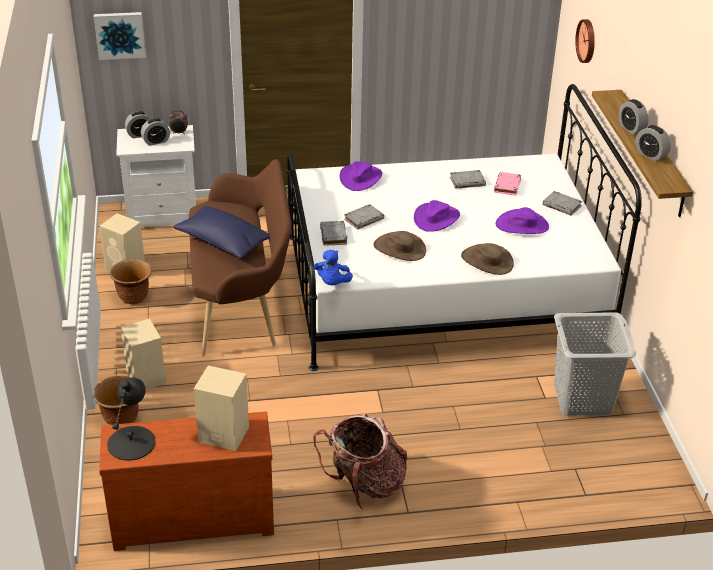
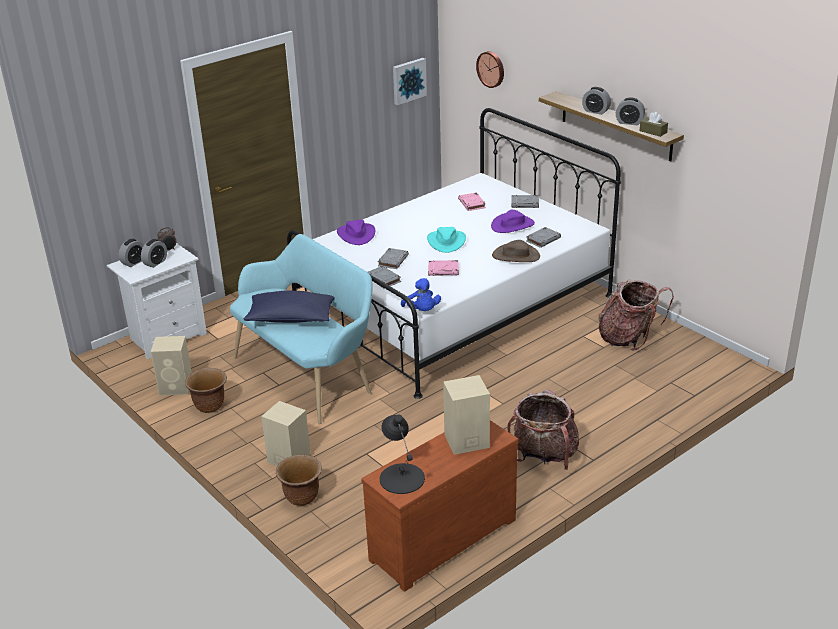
camera: 30 degrees left, 5 degrees down
(120, 35) = (97, 169): picture -> picture (408, 80)
(241, 302) = (308, 373): brown bench -> turquoise bench
(399, 248) = (443, 270): brown hat -> pink book
(436, 218) = (446, 241): purple hat -> turquoise hat
(467, 181) = (440, 210): grey book -> grey book (543, 239)
(583, 399) = (629, 338): grey laundry basket -> backpack
(662, 175) = (653, 132): none -> brown tissue box

